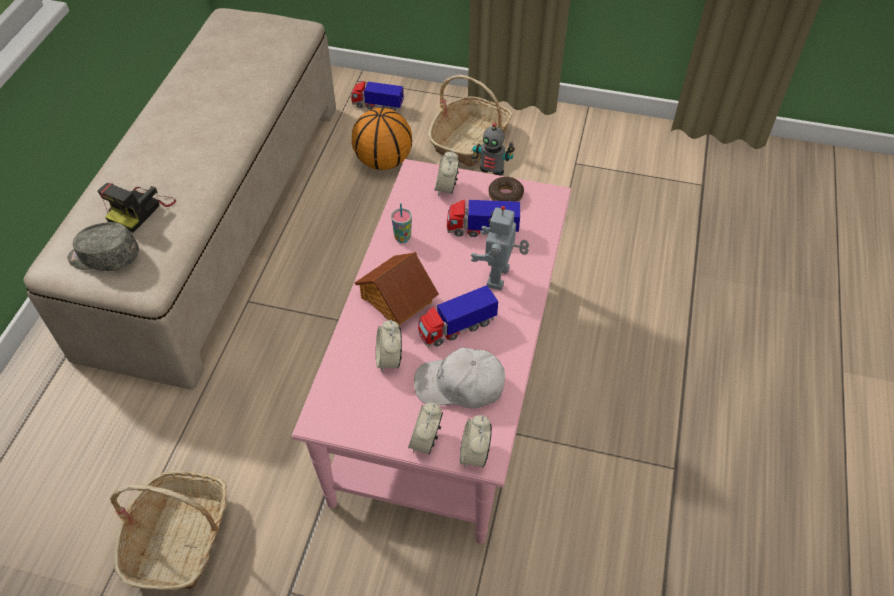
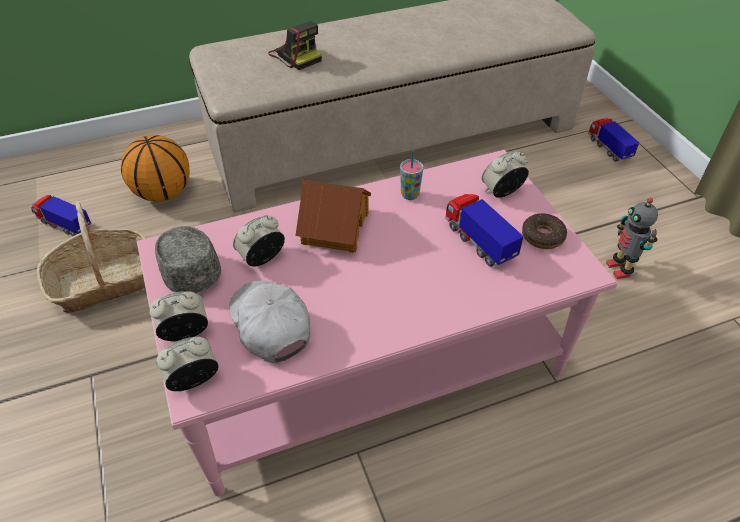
camera: 55 degrees right, 5 degrees down
(104, 257) = (237, 64): grey cap -> grey cap (188, 268)
(141, 209) = (296, 55): camera -> camera turned 120 degrees counterclockwise
(383, 161) = (556, 185): basketball -> basketball (163, 192)
(456, 328) = (338, 286): toy truck -> toy truck (65, 225)
(470, 140) = (653, 225): basket -> none
(499, 278) = (431, 286): toy robot -> none

